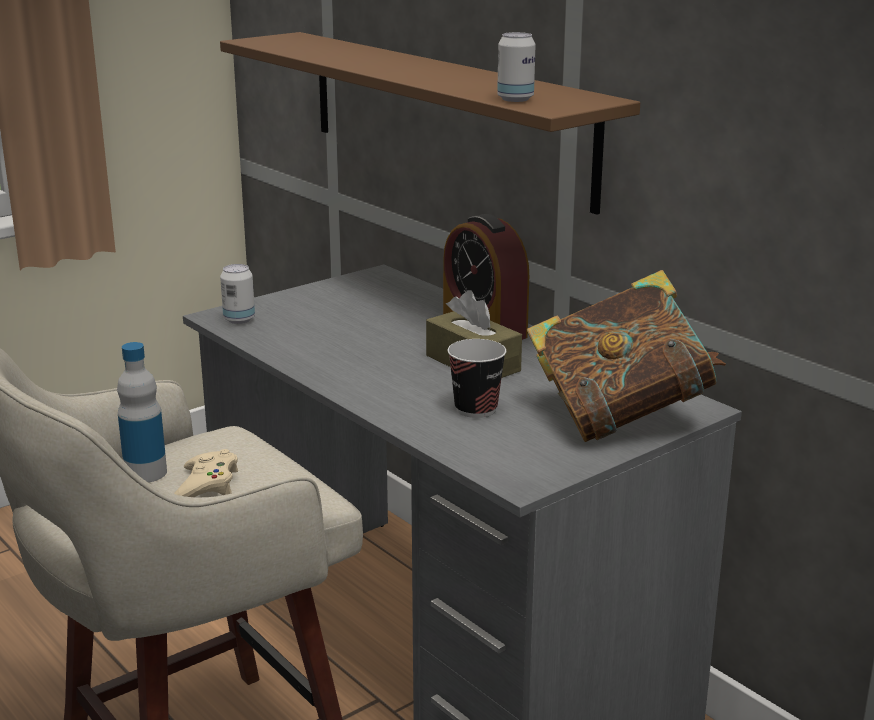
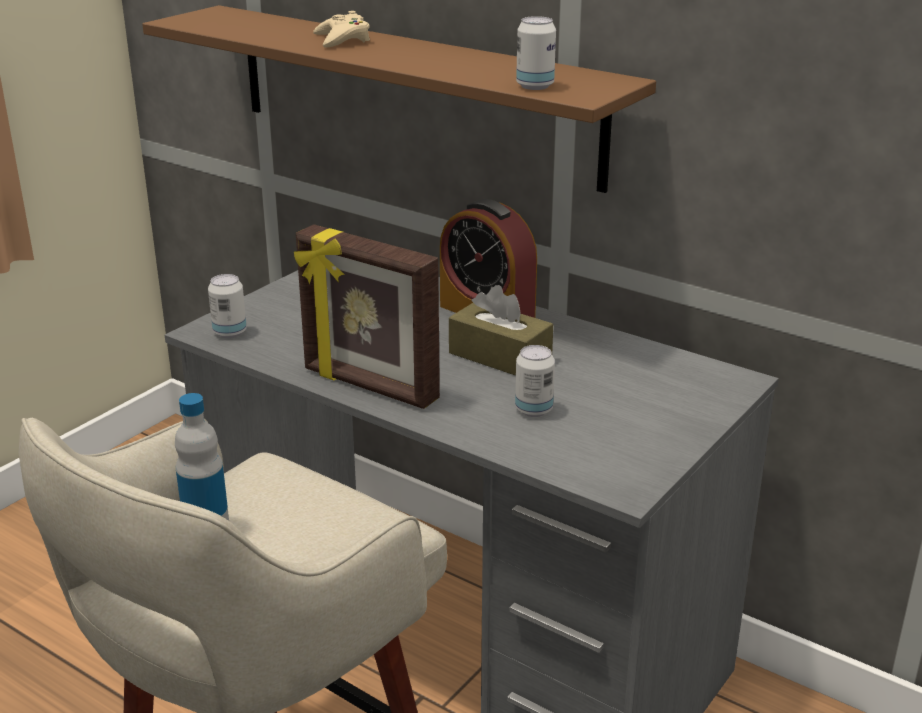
camera: 15 degrees left, 5 degrees up
(207, 484) = (280, 531): beige game controller -> beige game controller (342, 39)
(335, 373) = (369, 386): none -> picture frame
(476, 409) = (533, 410): cup -> can
(620, 417) = (675, 400): book -> none

